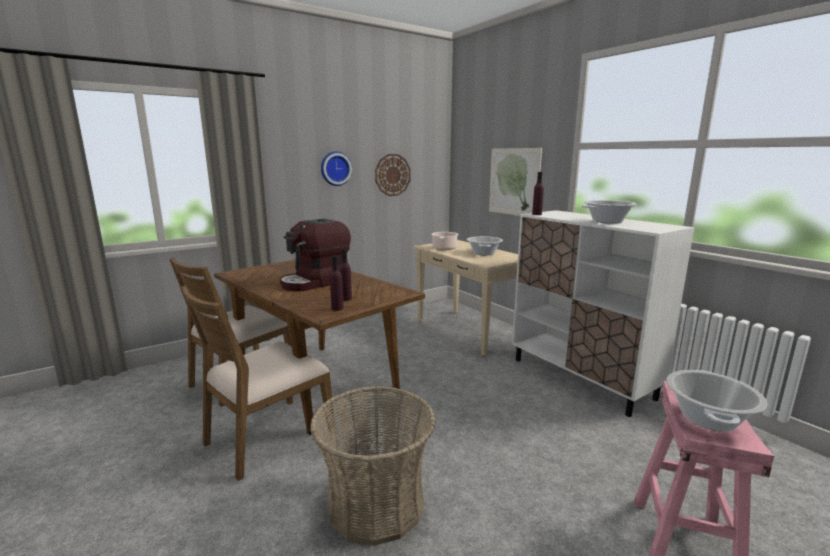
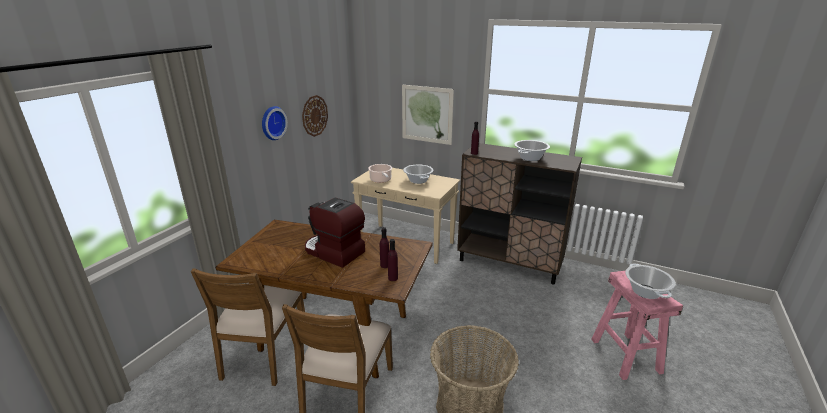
camera: 30 degrees left, 10 degrees up
(316, 282) = (333, 252): coffee machine -> coffee machine turned 105 degrees clockwise
(581, 378) = (509, 263): white cabinet -> brown cabinet

